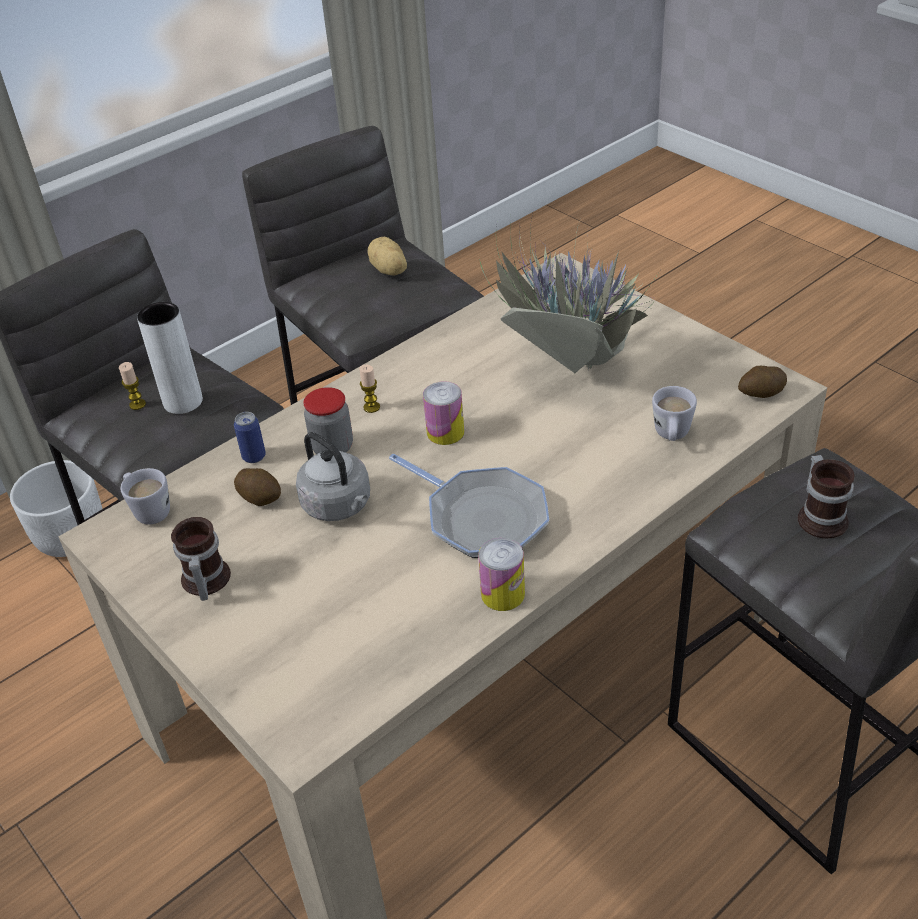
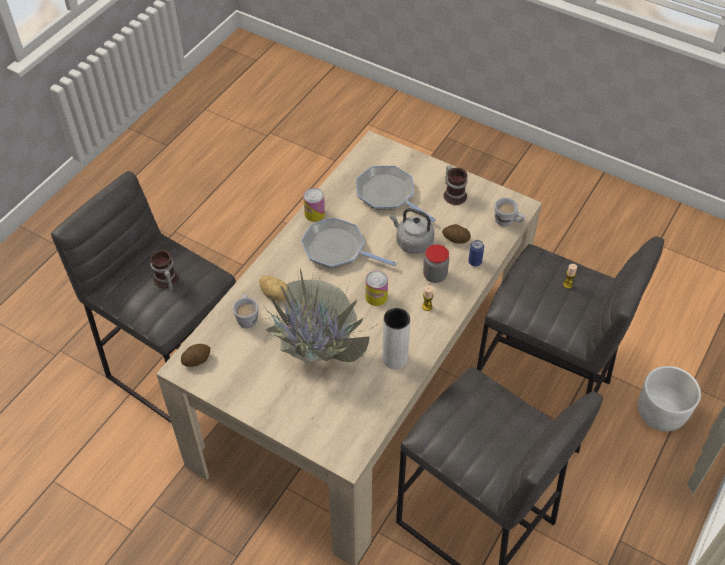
camera: 160 degrees right, 10 degrees up
(183, 402) = (541, 290): white vase -> white vase (394, 359)
(335, 607) = (388, 194): none -> frying pan
(388, 271) = (478, 435): potato -> potato (276, 294)

